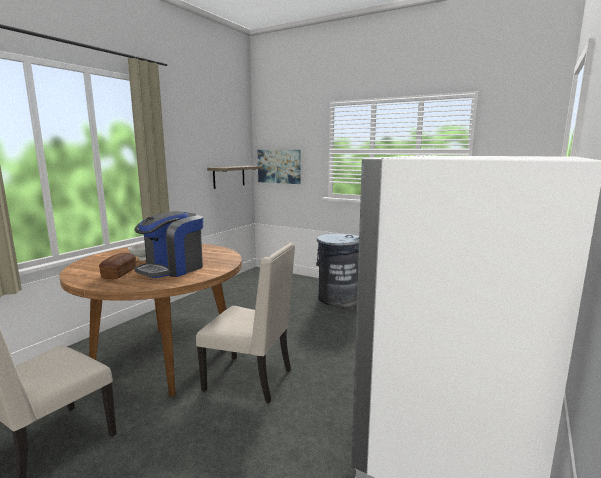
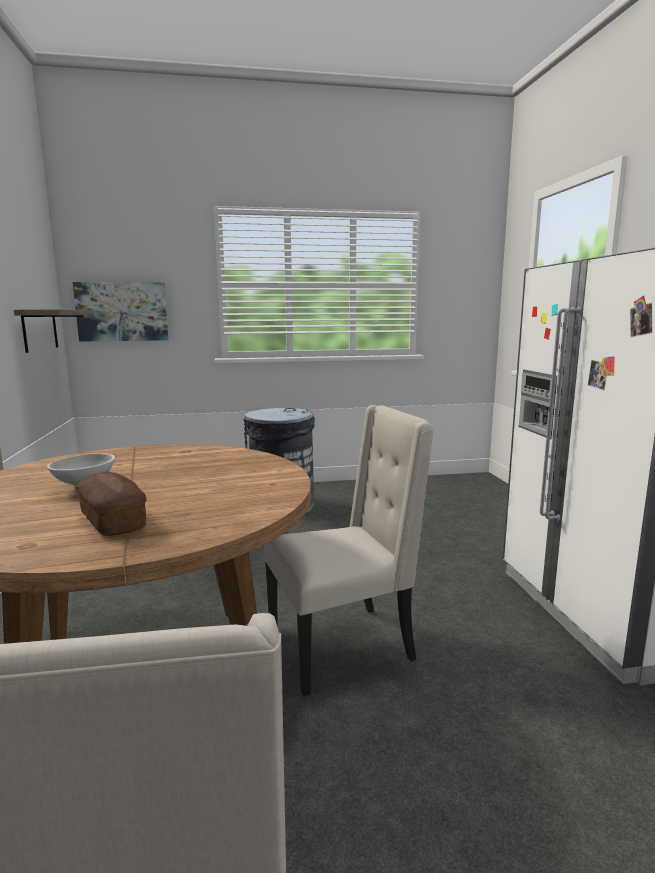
camera: 40 degrees left, 0 degrees up
(172, 269) = (199, 488): coffee machine -> none

